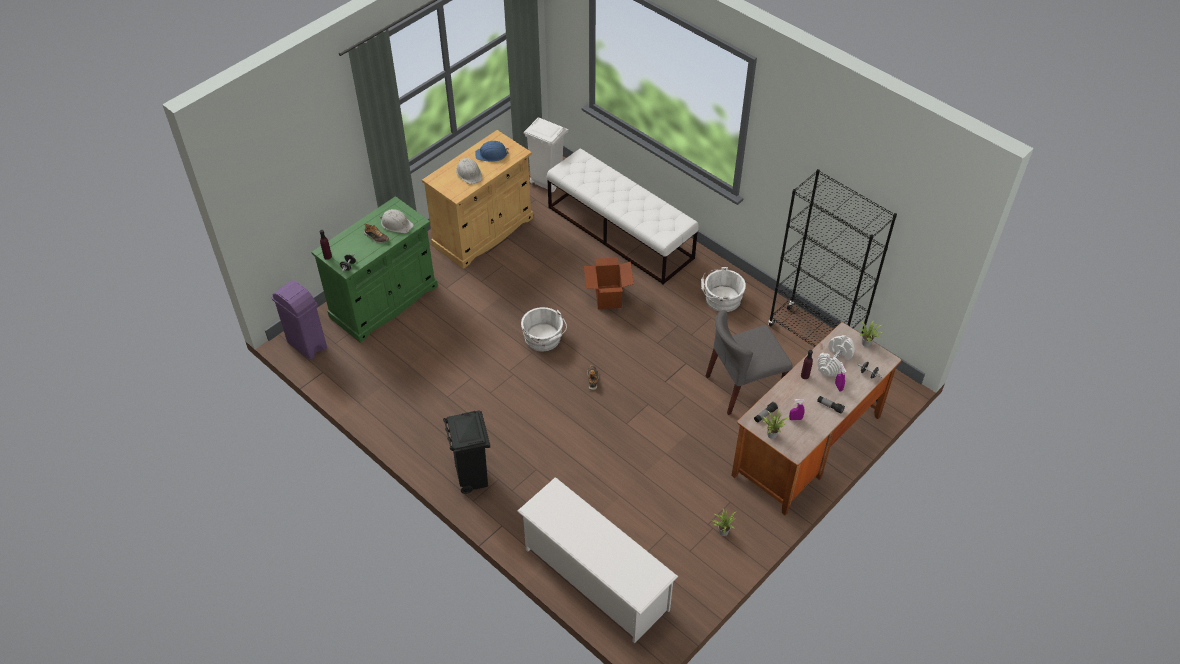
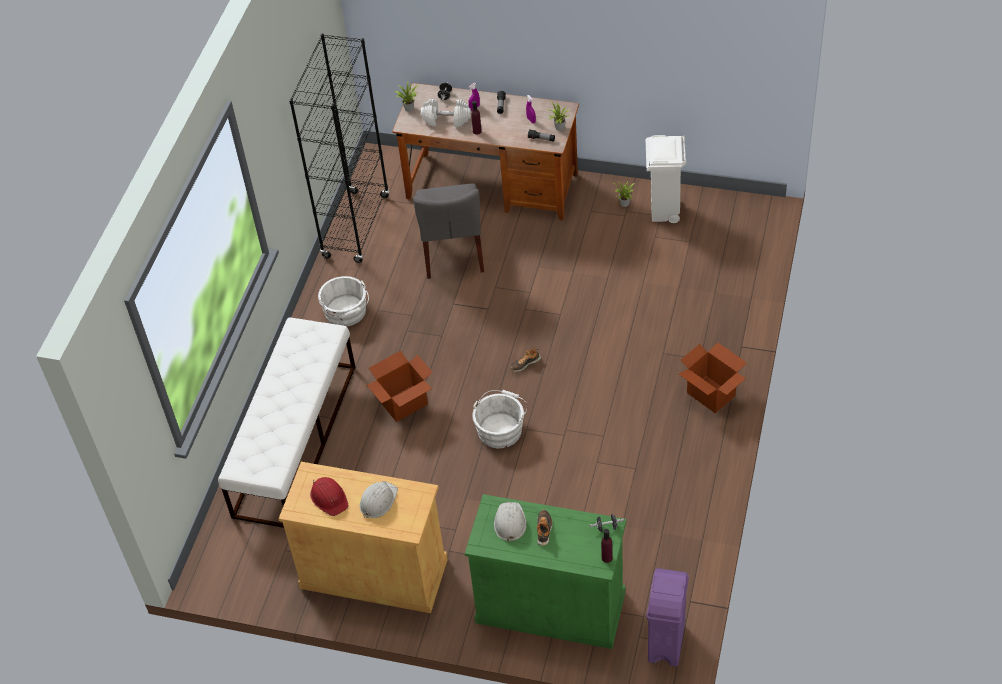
camera: 115 degrees left, 0 degrees up
(472, 478) = (711, 394): black trash can -> cardboard box
(491, 154) = (329, 497): blue hard hat -> red hard hat
(546, 182) = (247, 555): white trash can -> white trash can (664, 212)
(595, 579) = (737, 260): white shoe rack -> none
(743, 386) = (453, 252): grey chair -> grey chair turned 45 degrees clockwise

